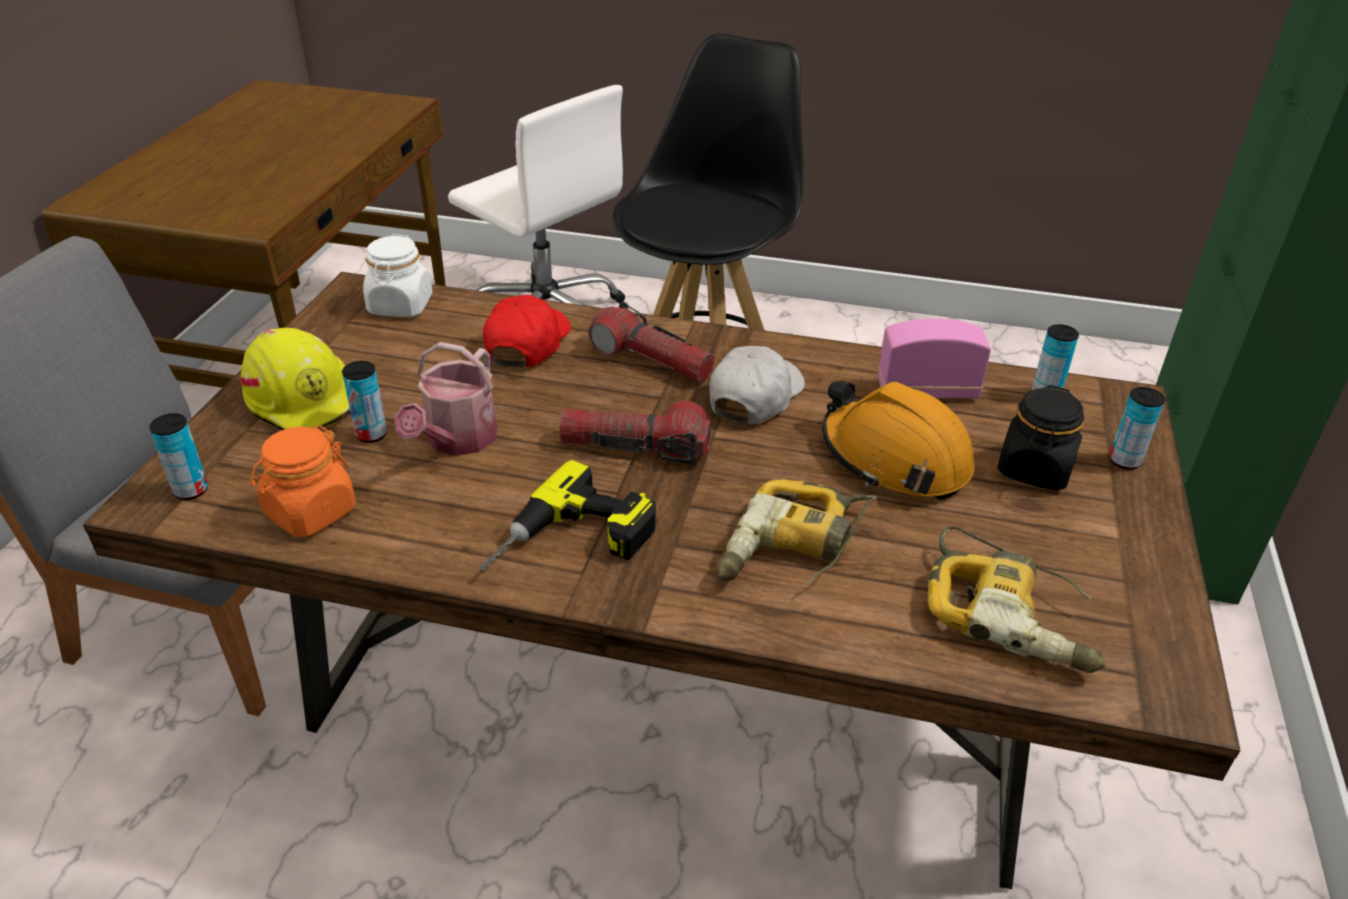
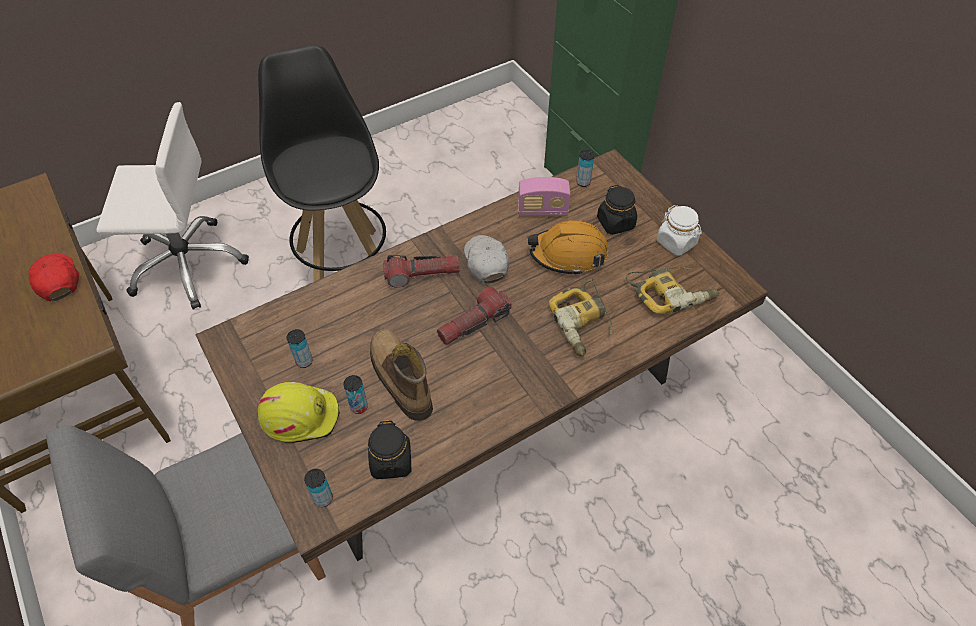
camera: 45 degrees left, 15 degrees up
(310, 512) = (391, 461): orange jar -> black jar
(400, 306) = (262, 331): white jar -> white jar (676, 242)
(456, 440) = (399, 379): watering can -> boot
(527, 343) = (356, 306): red cap -> red cap (57, 280)
(571, 544) = (509, 386): power drill -> none
(927, 390) = (542, 211): radio -> radio turned 135 degrees counterclockwise
(1124, 461) = (637, 197): can -> can (304, 361)

